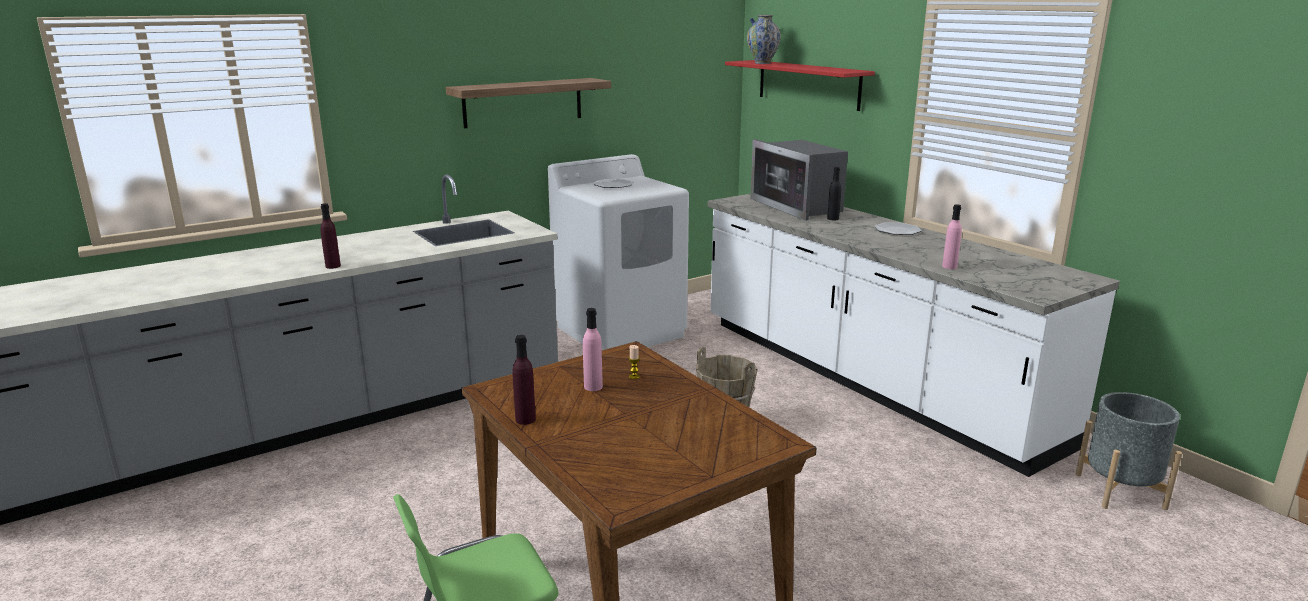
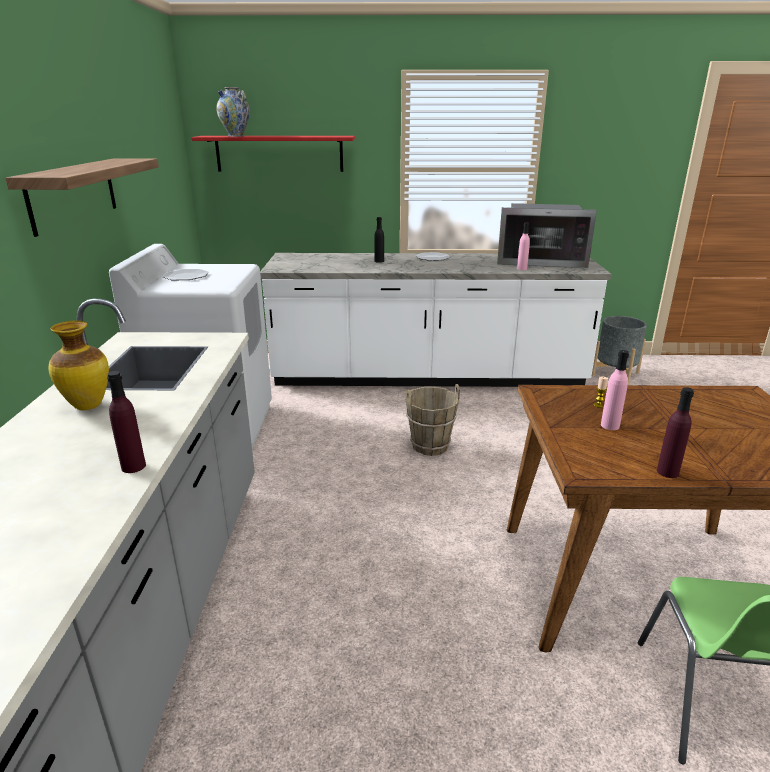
camera: 55 degrees left, 5 degrees up
(392, 238) = (88, 406): none -> vase
(798, 206) = (332, 259): microwave -> microwave (540, 260)

